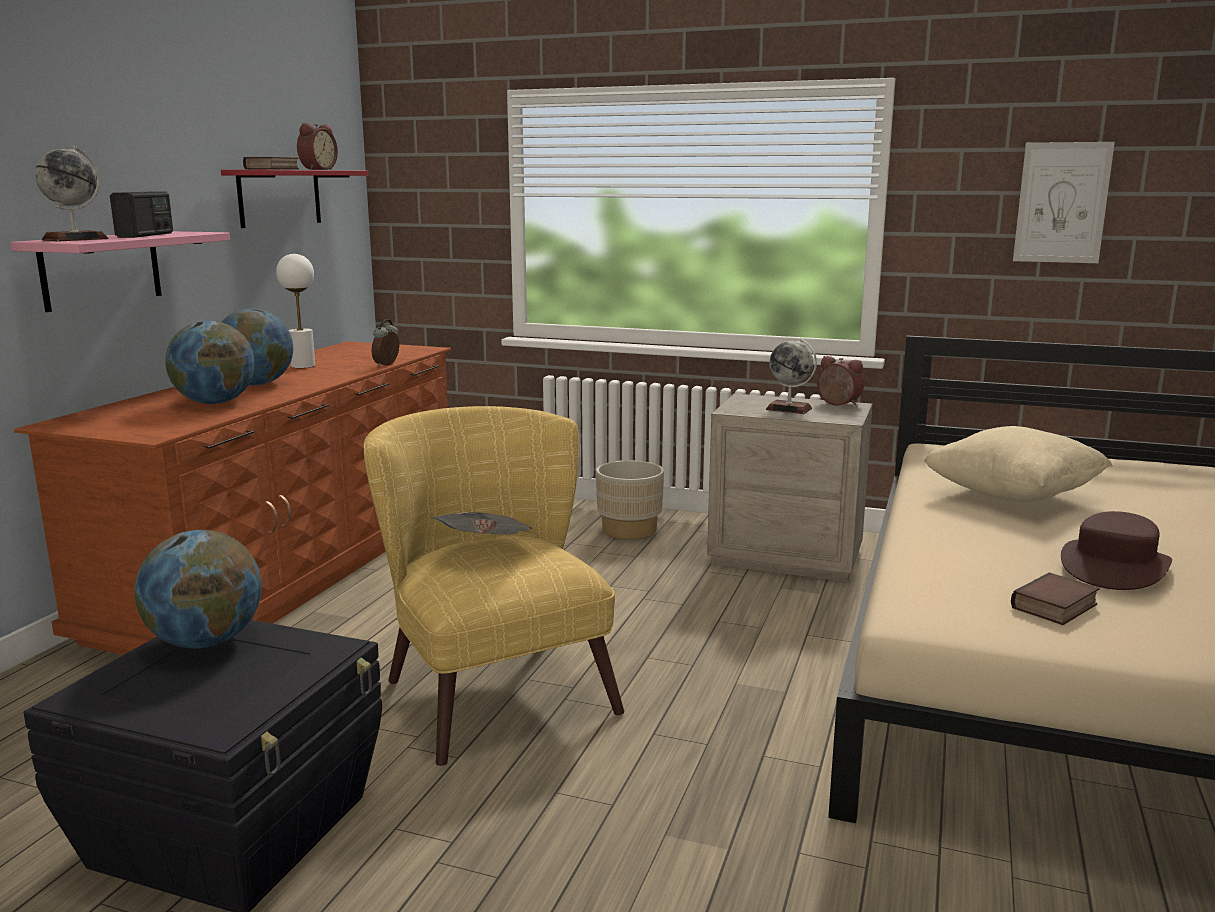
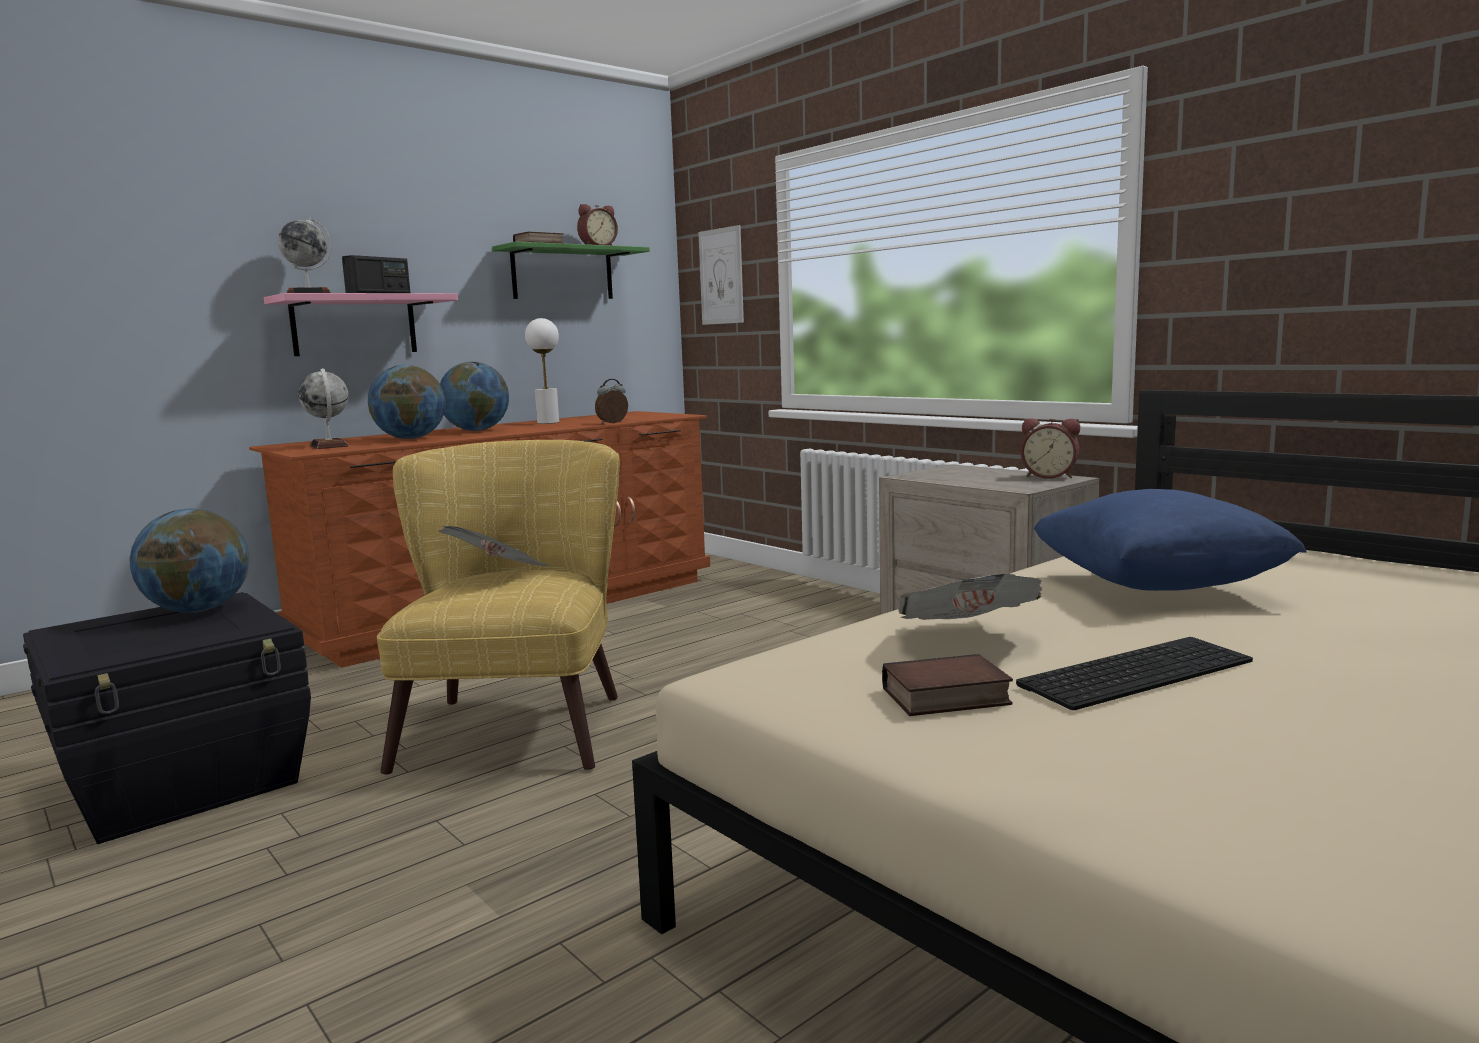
camera: 30 degrees right, 5 degrees down
(280, 197) = (562, 274): red shelf -> green shelf
(629, 530) = (846, 616): beige planter -> none
(789, 409) = (977, 477): globe -> globe (329, 446)
(837, 404) = (1049, 476): alarm clock -> alarm clock turned 135 degrees clockwise
(985, 558) = (967, 639): none -> newspaper
(1012, 497) = (1156, 588): beige pillow -> blue pillow
(1062, 203) = (1375, 196): picture -> picture (721, 276)
(1114, 567) = (1134, 671): brown hat -> keyboard

